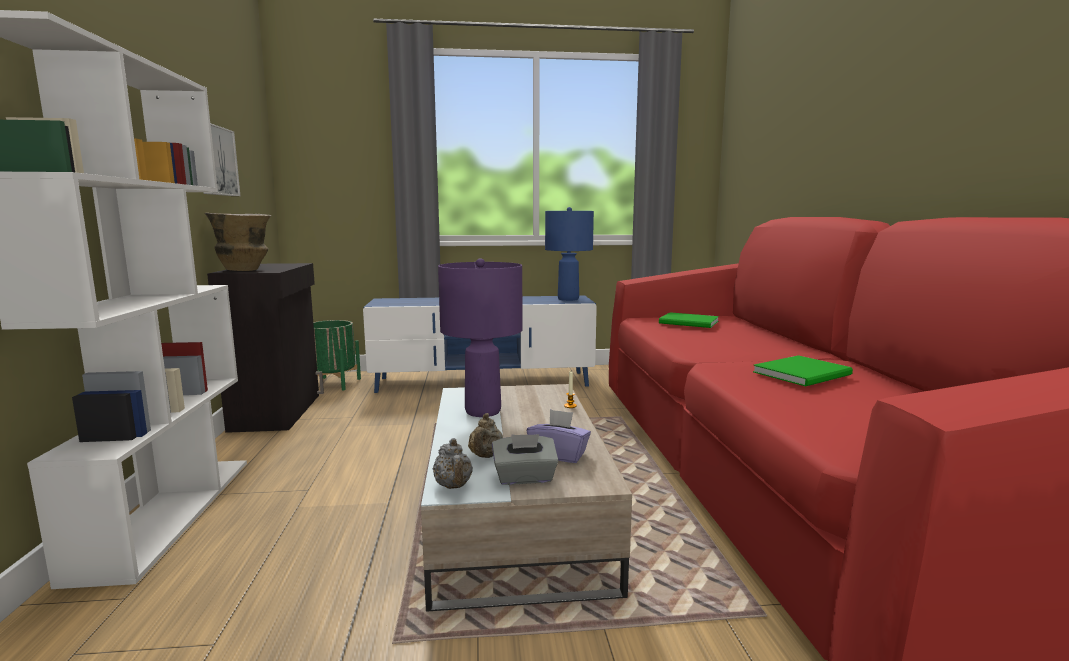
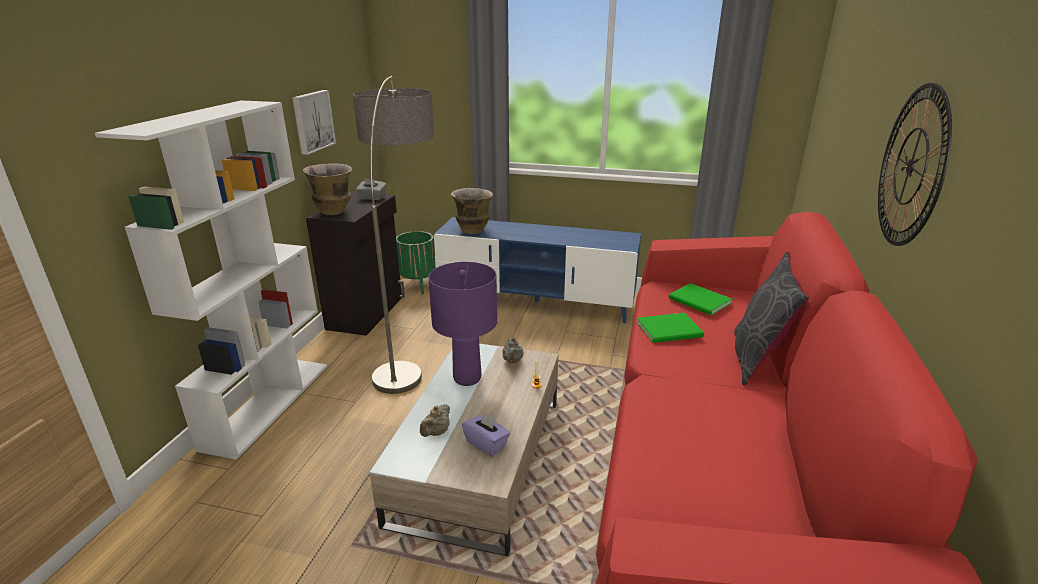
camera: 20 degrees right, 15 degrees up
(355, 433) = (409, 348): none -> floor lamp
(408, 303) = (473, 231): none -> vase
(453, 486) = (398, 459): grey teapot -> grey teapot (512, 361)
(524, 478) = (447, 463): grey tissue box -> grey tissue box (372, 198)
(568, 299) = (618, 240): blue table lamp -> none
(786, 345) = (757, 358): none -> grey pillow
(805, 373) = (718, 414): green book -> green book (671, 330)
(912, 110) = (911, 166): none -> wall clock

